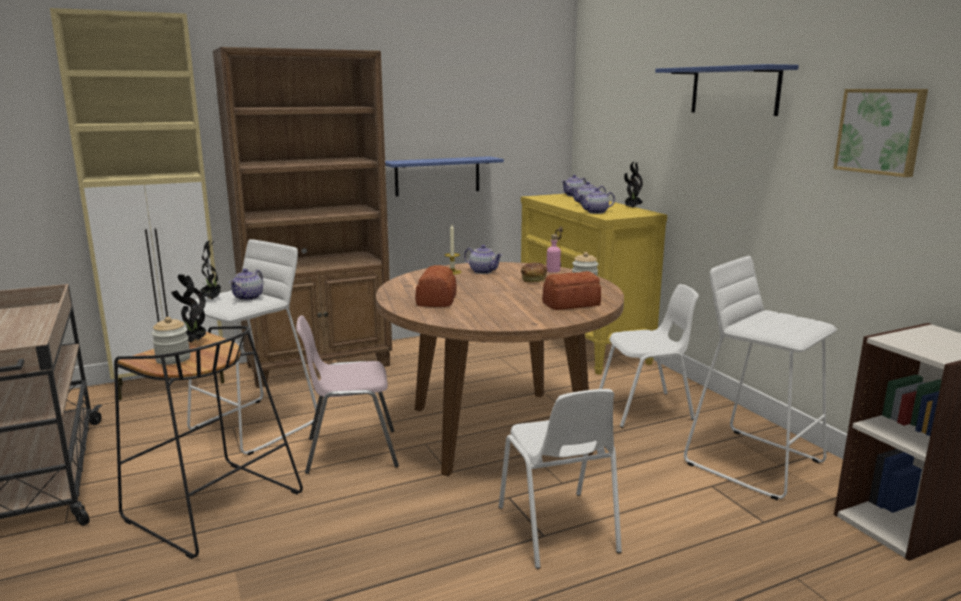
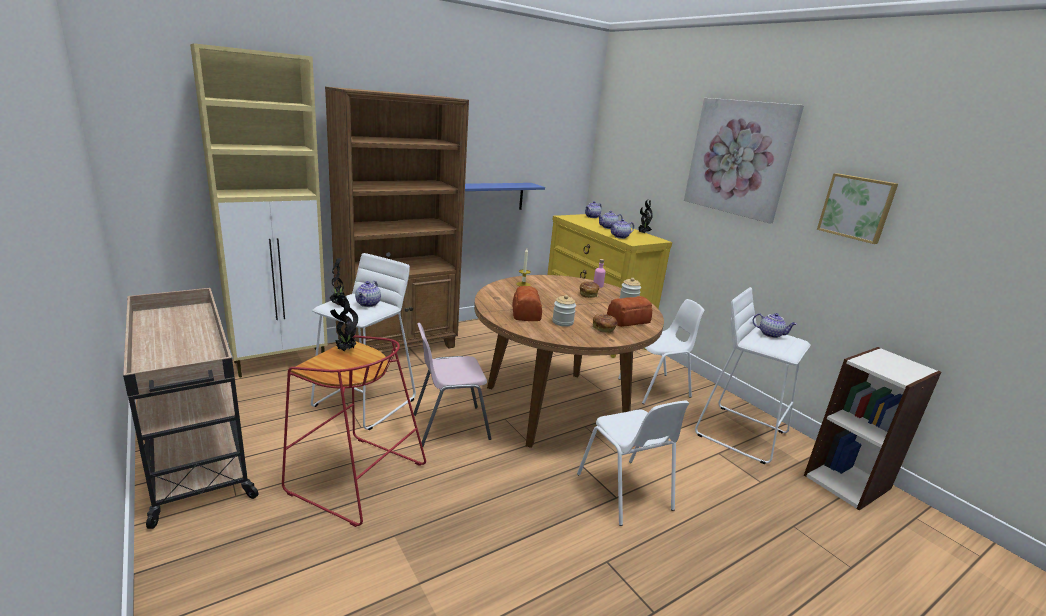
camera: 10 degrees left, 5 degrees up
(173, 359) = (337, 368): jar -> jar (562, 322)
(210, 506) = (354, 478): black stool -> red stool
(483, 271) = (546, 285): teapot -> teapot (770, 334)
(530, 313) = (604, 329): none -> bread
(734, 90) = (739, 158): blue shelf -> picture

